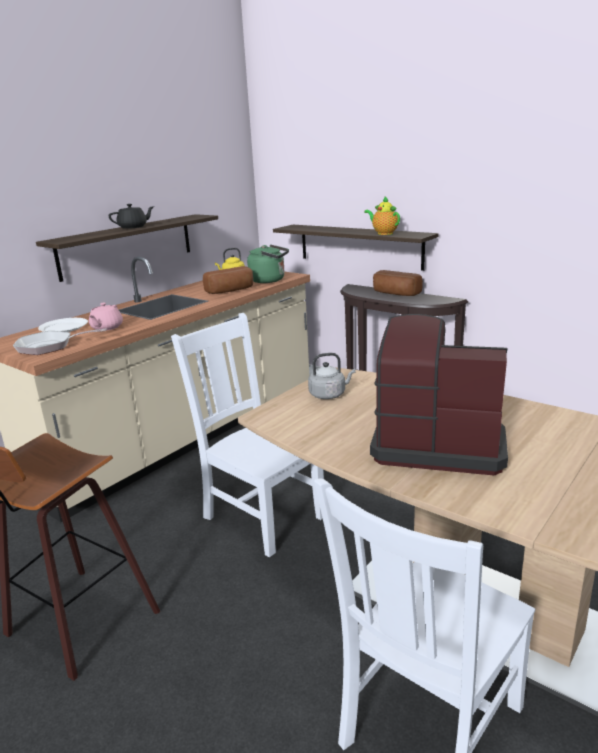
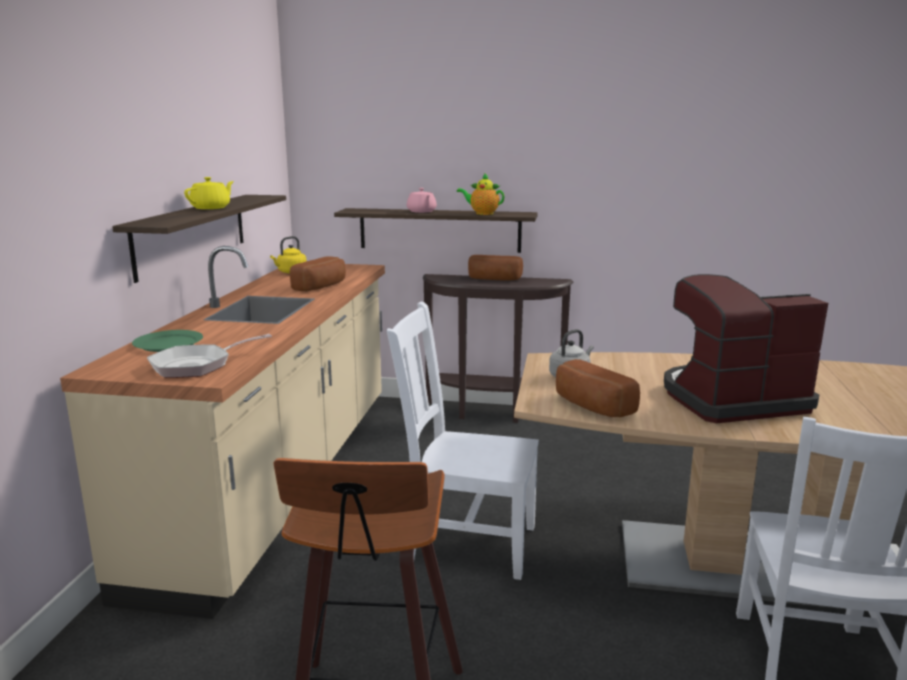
camera: 30 degrees left, 5 degrees down
(63, 327) = (168, 344): white plate -> green plate
(106, 328) = (236, 337): pink teapot -> pink teapot (421, 211)
(133, 227) = (211, 208): black teapot -> yellow teapot
(269, 280) = (349, 273): green kettle -> none
(299, 425) = (590, 406): none -> bread

